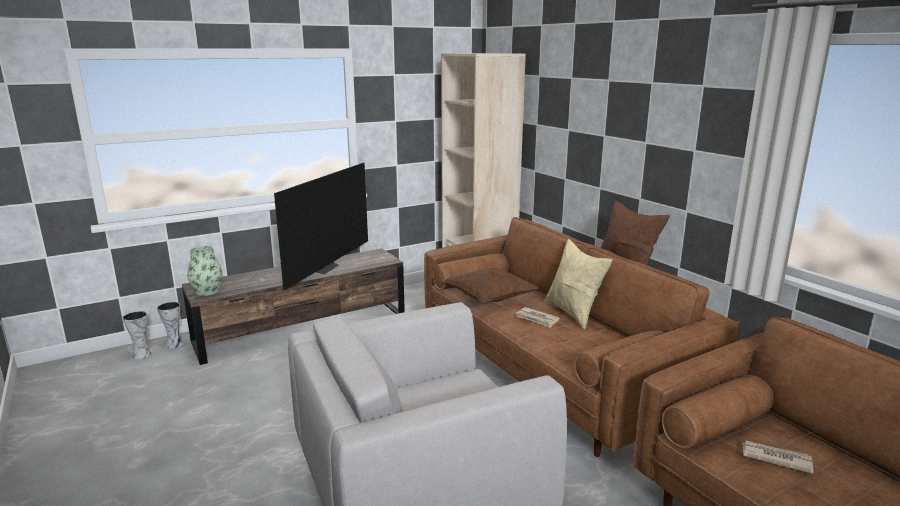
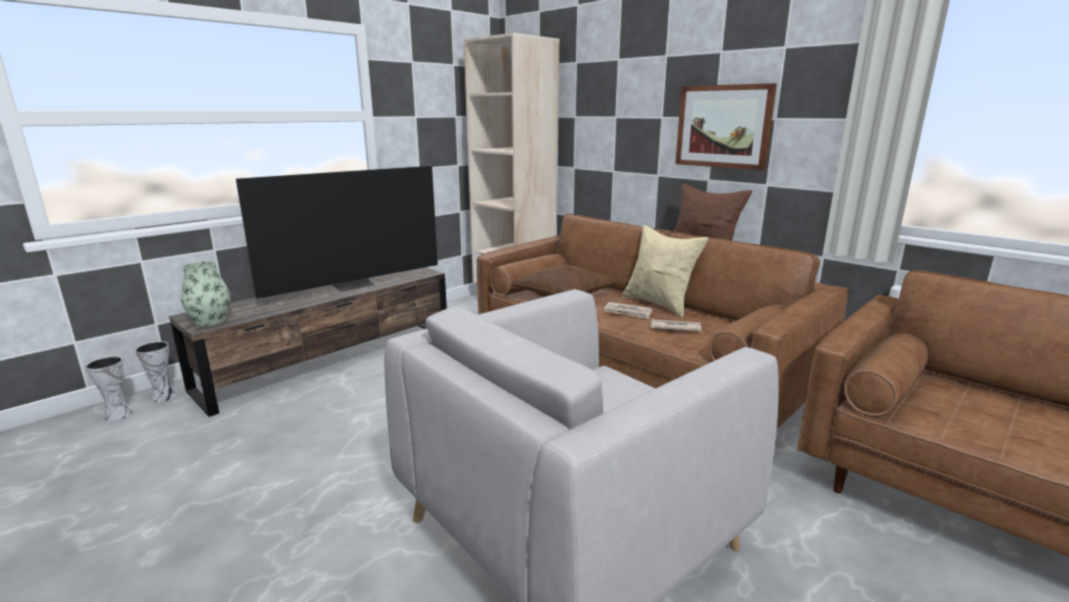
camera: 15 degrees left, 0 degrees up
(323, 268) = (353, 285): television -> television turned 45 degrees clockwise
(651, 152) = (723, 126): none -> picture
(775, 458) = (969, 411): newspaper -> newspaper (674, 327)

